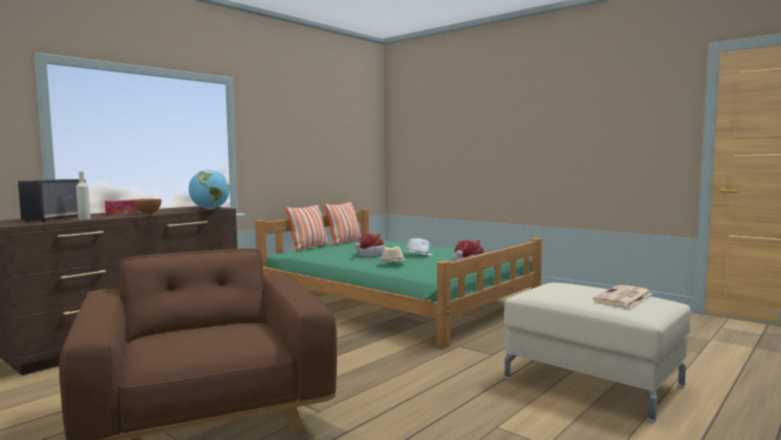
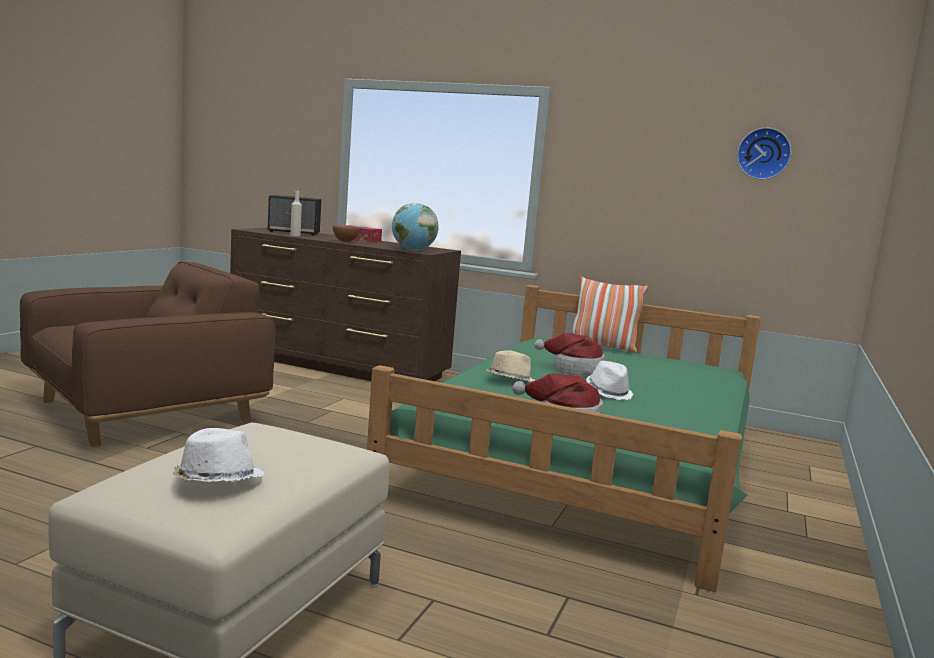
camera: 70 degrees right, 5 degrees up
(343, 122) = (763, 153): none -> wall clock
(344, 242) = (681, 360): pillow -> none
(623, 297) = (217, 482): newspaper -> white hat

